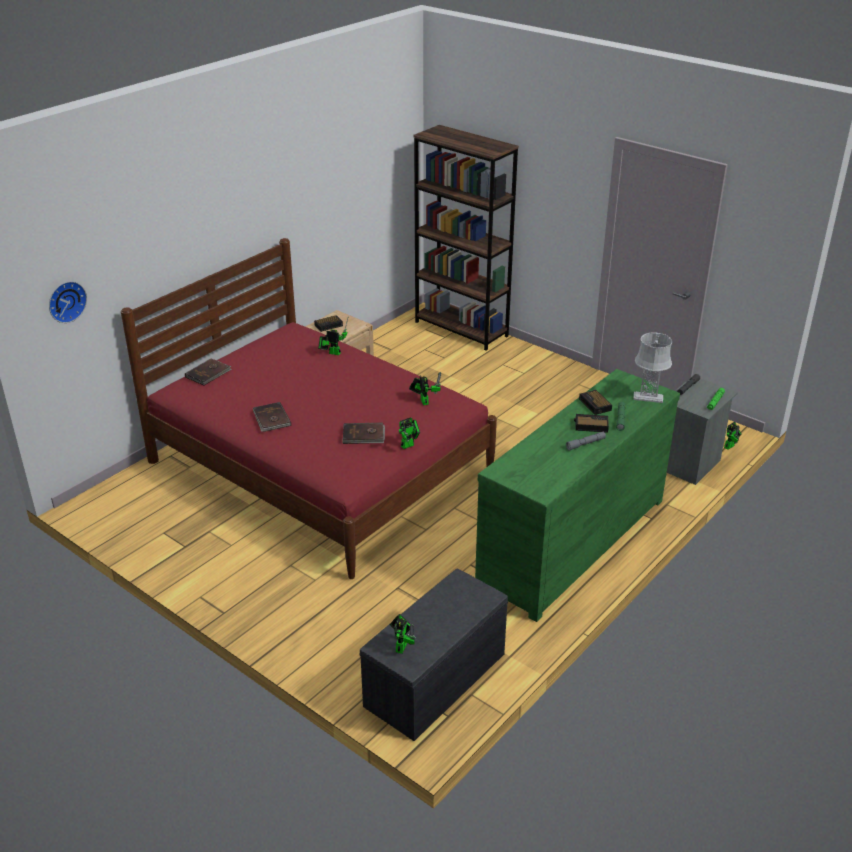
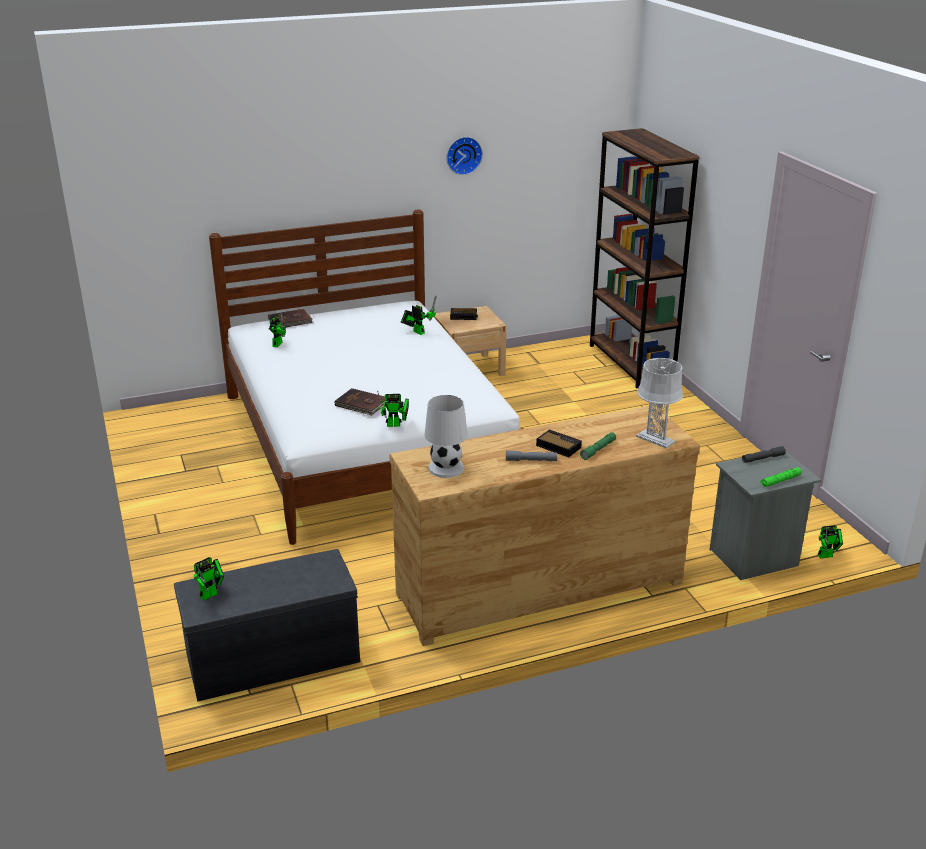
camera: 30 degrees right, 5 degrees down
(65, 301) = (152, 210): wall clock -> wall clock (463, 155)
(271, 419) = (298, 369): brown book -> none
(320, 467) = (365, 443): red bed -> white bed
(424, 400) = (453, 392): toy robot -> toy robot (278, 343)
(533, 471) = (446, 467): none -> white table lamp
(571, 542) = (538, 587): green dresser -> brown dresser
(595, 405) = (587, 430): alarm clock -> none

